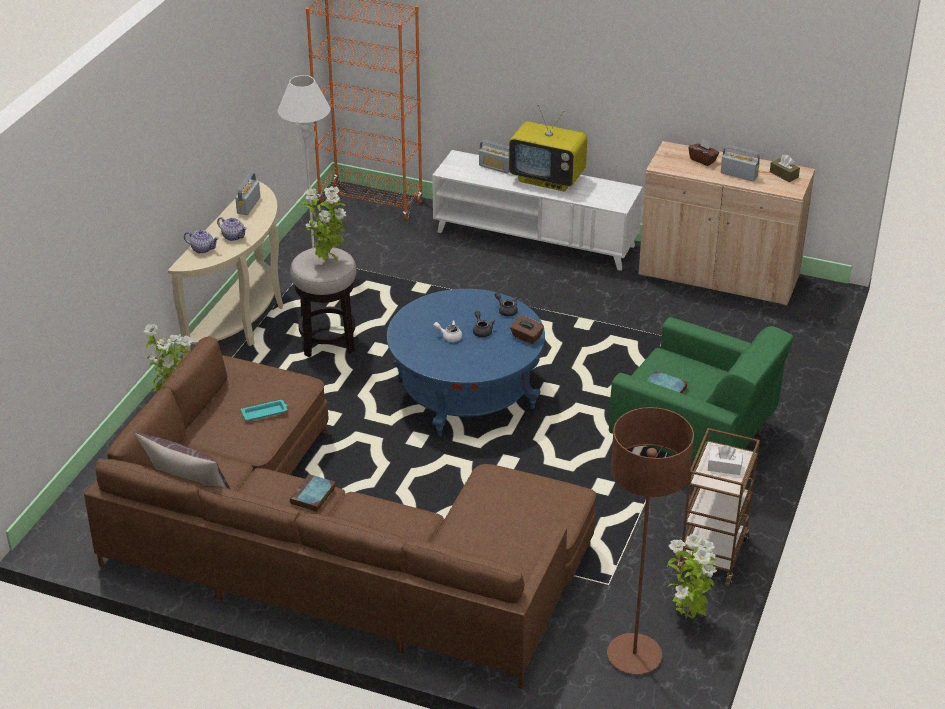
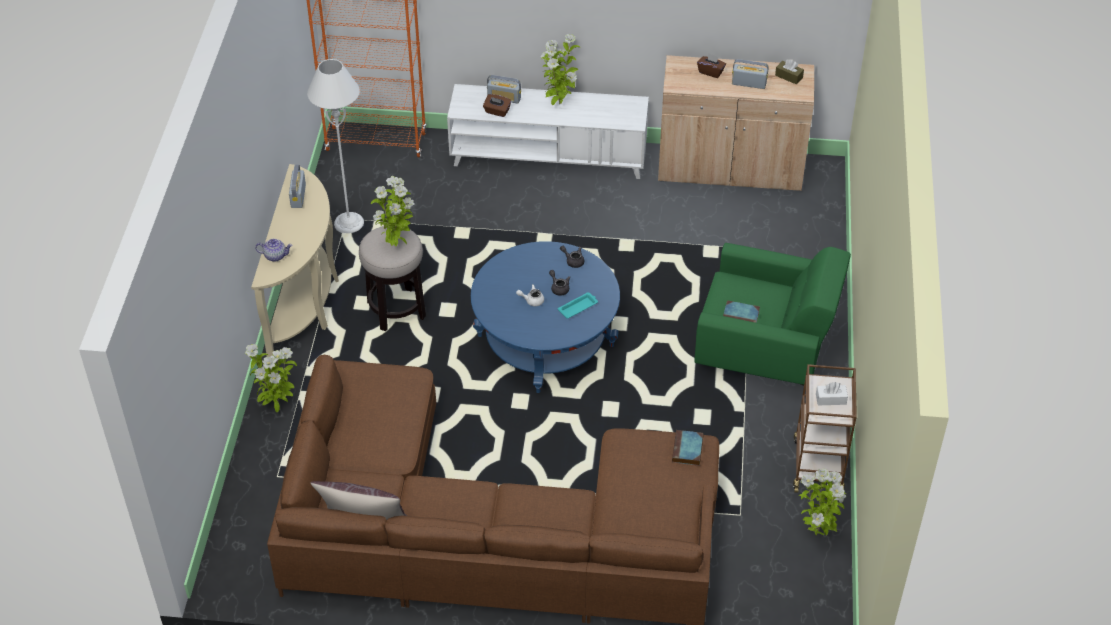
camera: 15 degrees left, 10 degrees up
(233, 236) = (299, 235): teapot -> none
(265, 412) = (392, 416): turquoise tray -> turquoise tray (578, 307)
(312, 497) = (472, 497): book -> book (687, 450)
(526, 337) = (602, 287): brown tissue box -> brown tissue box (497, 111)
(548, 179) = (558, 103): television -> potted plant
(634, 656) = (785, 580): brown floor lamp -> none

